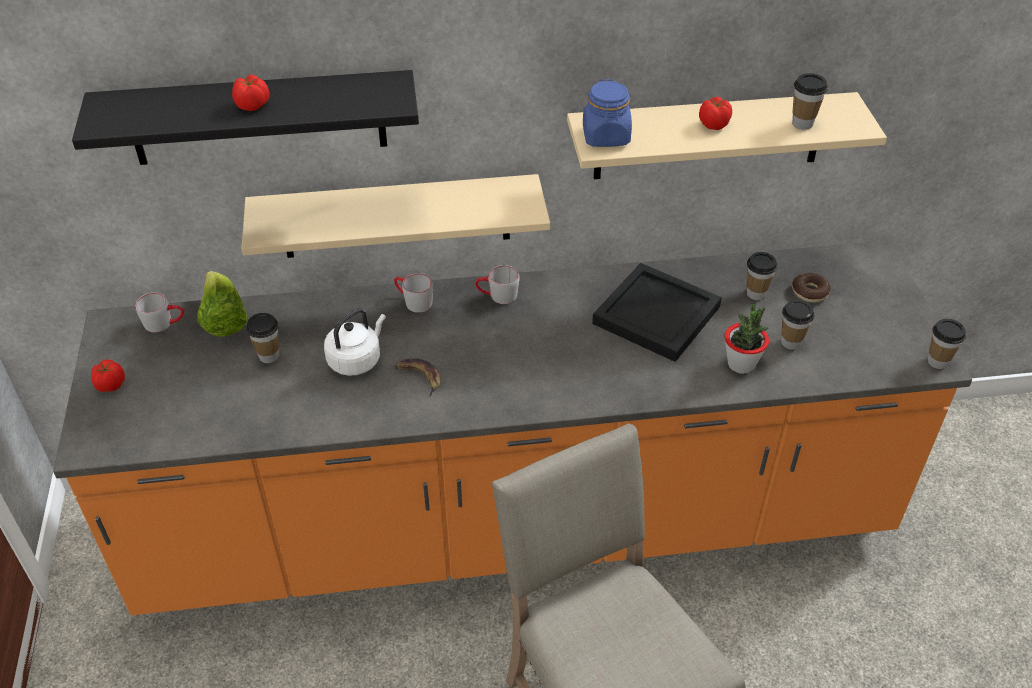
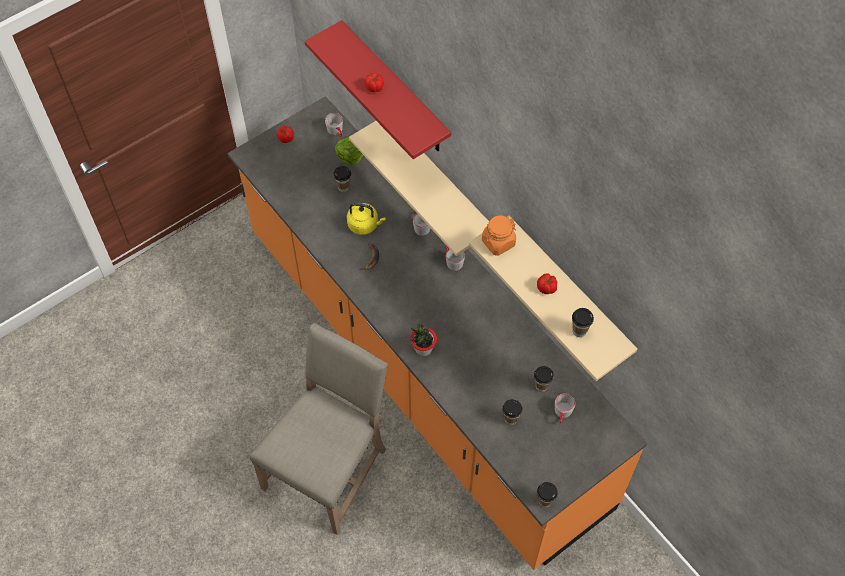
camera: 60 degrees right, 15 degrees up
(258, 118) = (395, 90): black shelf -> red shelf
(356, 360) = (364, 225): white kettle -> yellow kettle
(606, 136) = (498, 243): blue jar -> orange jar
(657, 316) = (487, 344): black tray -> none
(741, 364) = (476, 400): potted plant -> potted plant (423, 349)
(809, 292) = (562, 414): donut -> grey mug

